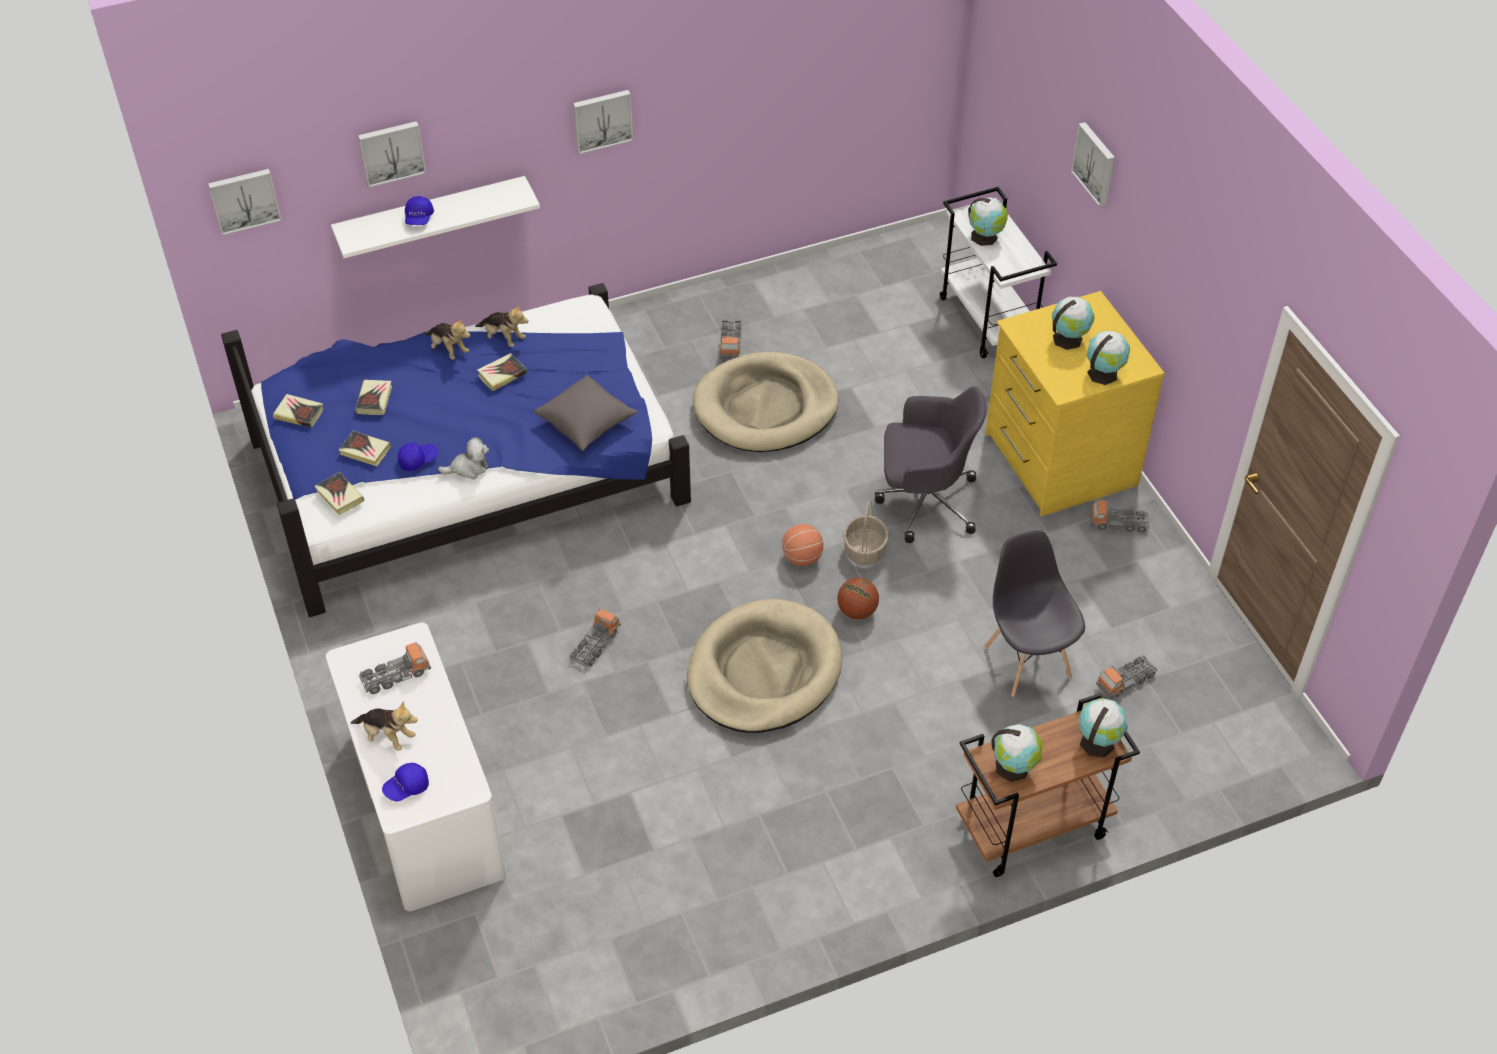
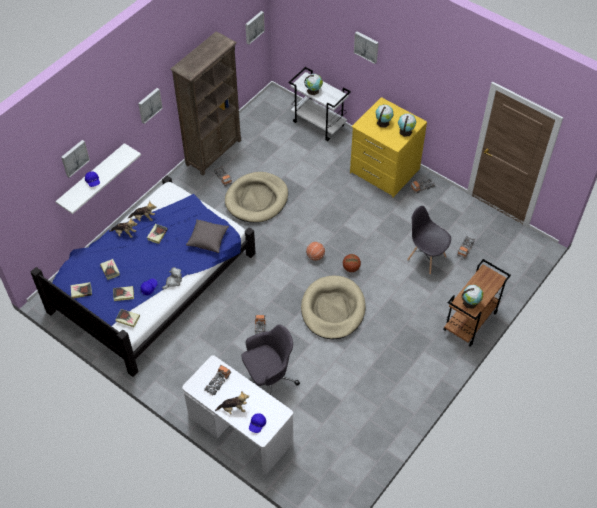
camera: 30 degrees left, 5 degrees up
(244, 200) = (21, 207): picture -> picture (253, 27)
(747, 292) = (214, 152): none -> brown bookcase
(865, 551) = (337, 242): basket -> none
(924, 501) = (345, 211): grey office chair -> grey office chair (269, 378)
(1098, 741) = (492, 278): globe -> none

